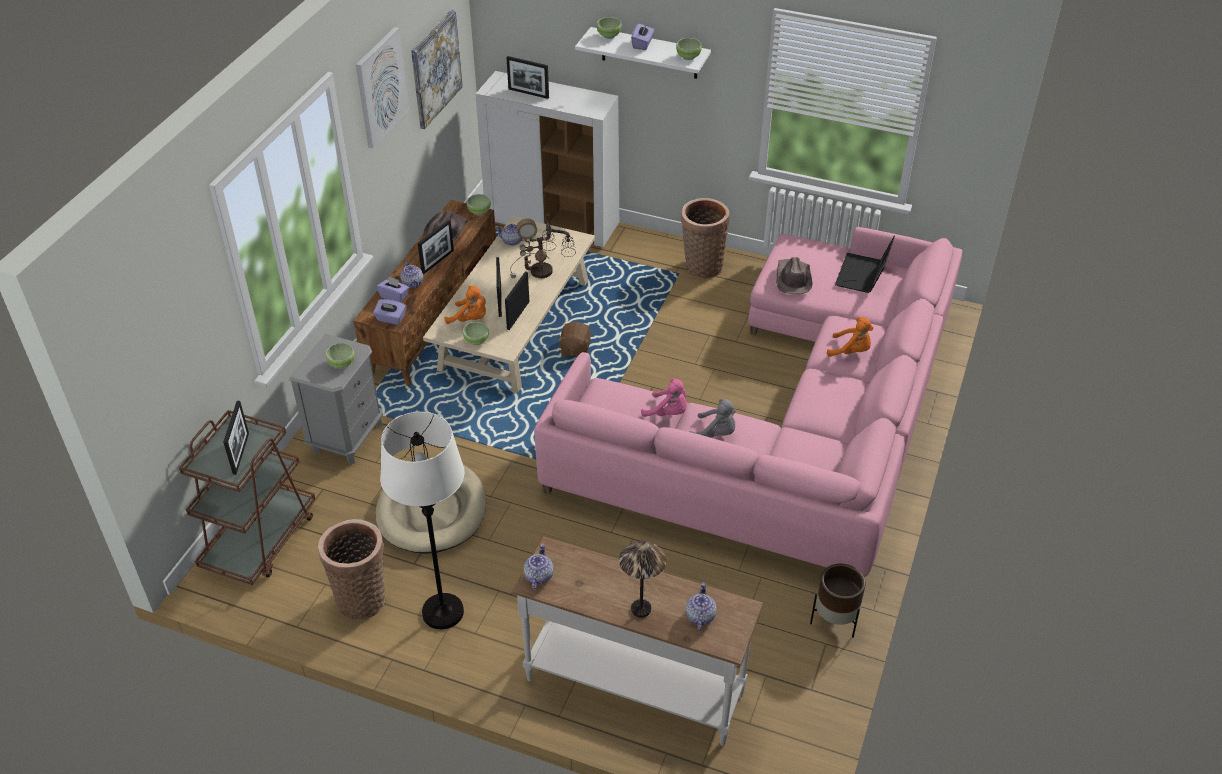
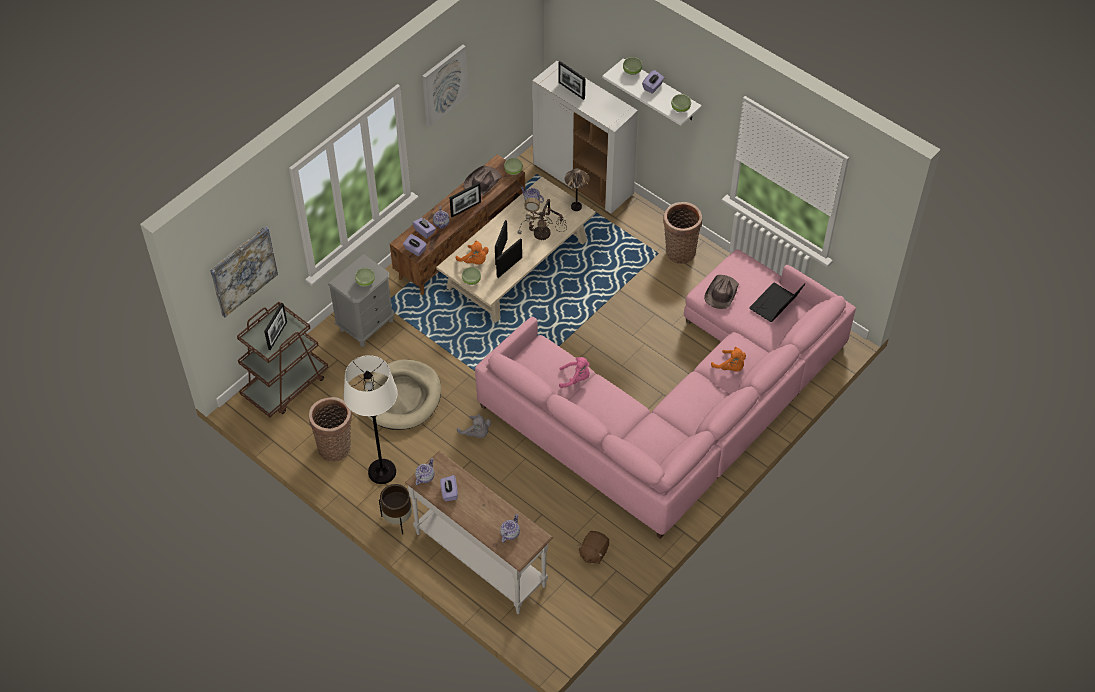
camera: 20 degrees right, 10 degrees up
(435, 69) = (500, 62): picture -> picture (243, 271)
(574, 350) = (551, 298): brown plush toy -> brown plush toy (593, 552)
(584, 587) = (449, 492): none -> purple tissue box
(641, 609) = (476, 518): table lamp -> table lamp (576, 207)
(668, 413) = (575, 378): pink plush toy -> pink plush toy turned 45 degrees counterclockwise
(716, 433) = (600, 404): grey plush toy -> grey plush toy (476, 433)
(835, 621) = (630, 557): brown planter -> brown planter (398, 520)

